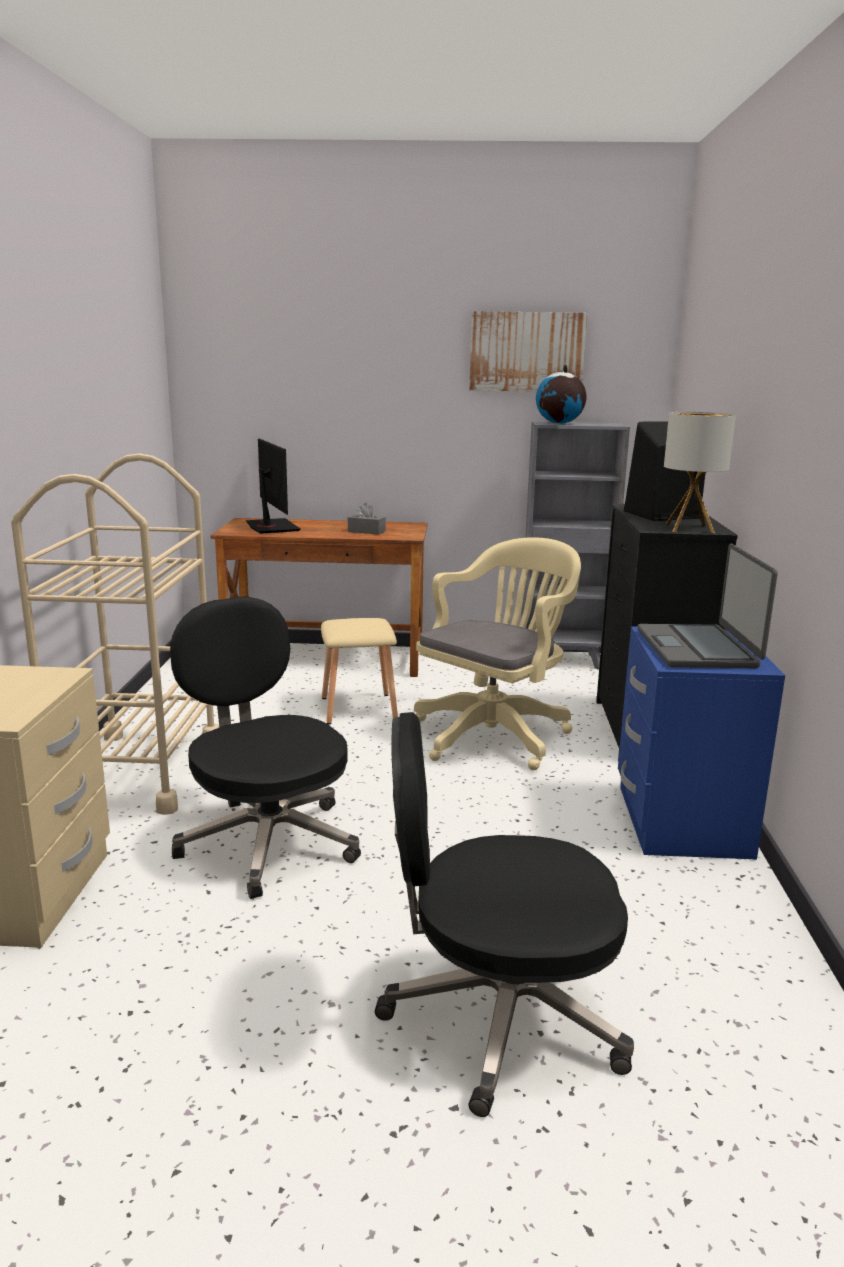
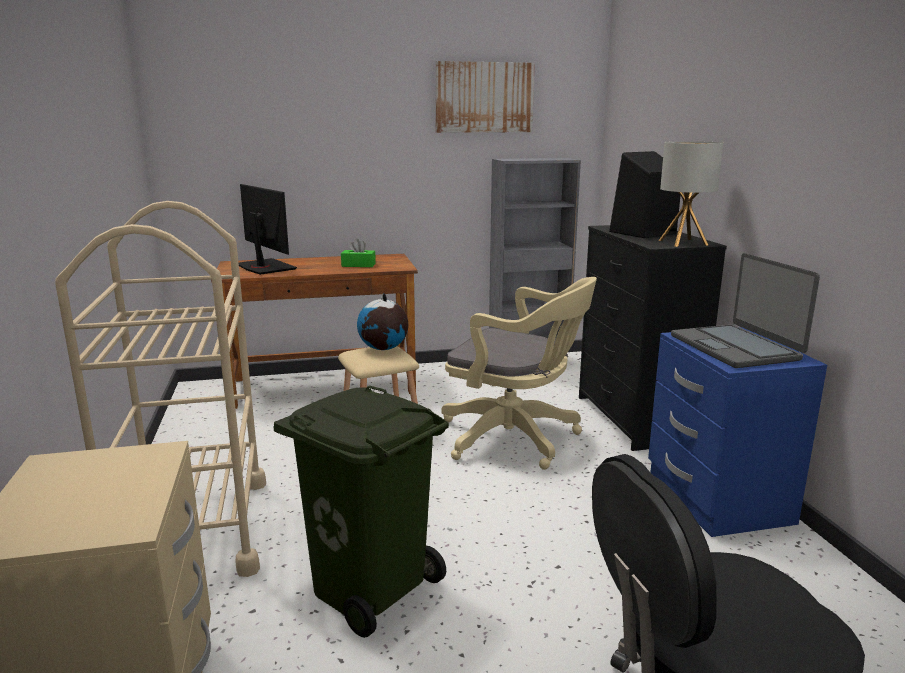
camera: 15 degrees left, 0 degrees up
(267, 841) = (370, 587): black office chair -> green trash can
(366, 531) = (358, 265): grey tissue box -> green tissue box
(496, 734) = (516, 439): beige office chair -> beige office chair turned 90 degrees clockwise
(559, 423) = (520, 159): globe -> globe (383, 349)

